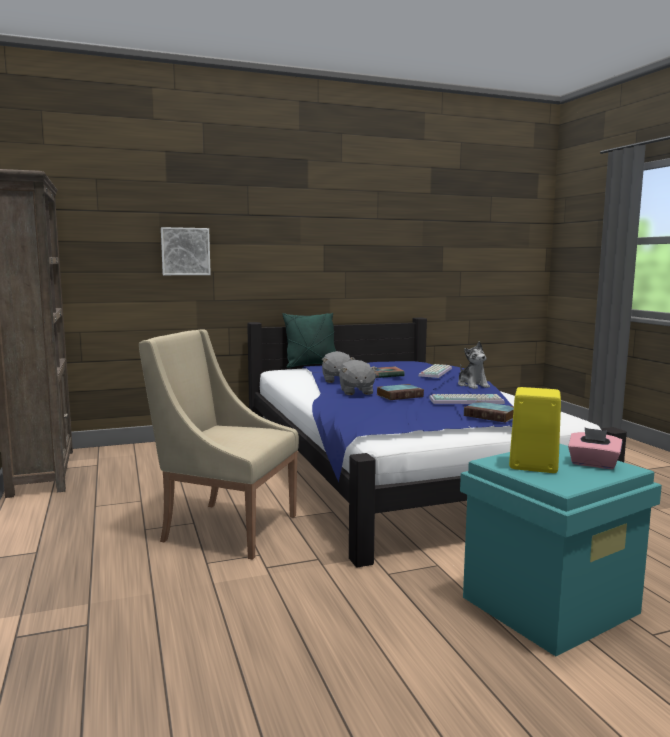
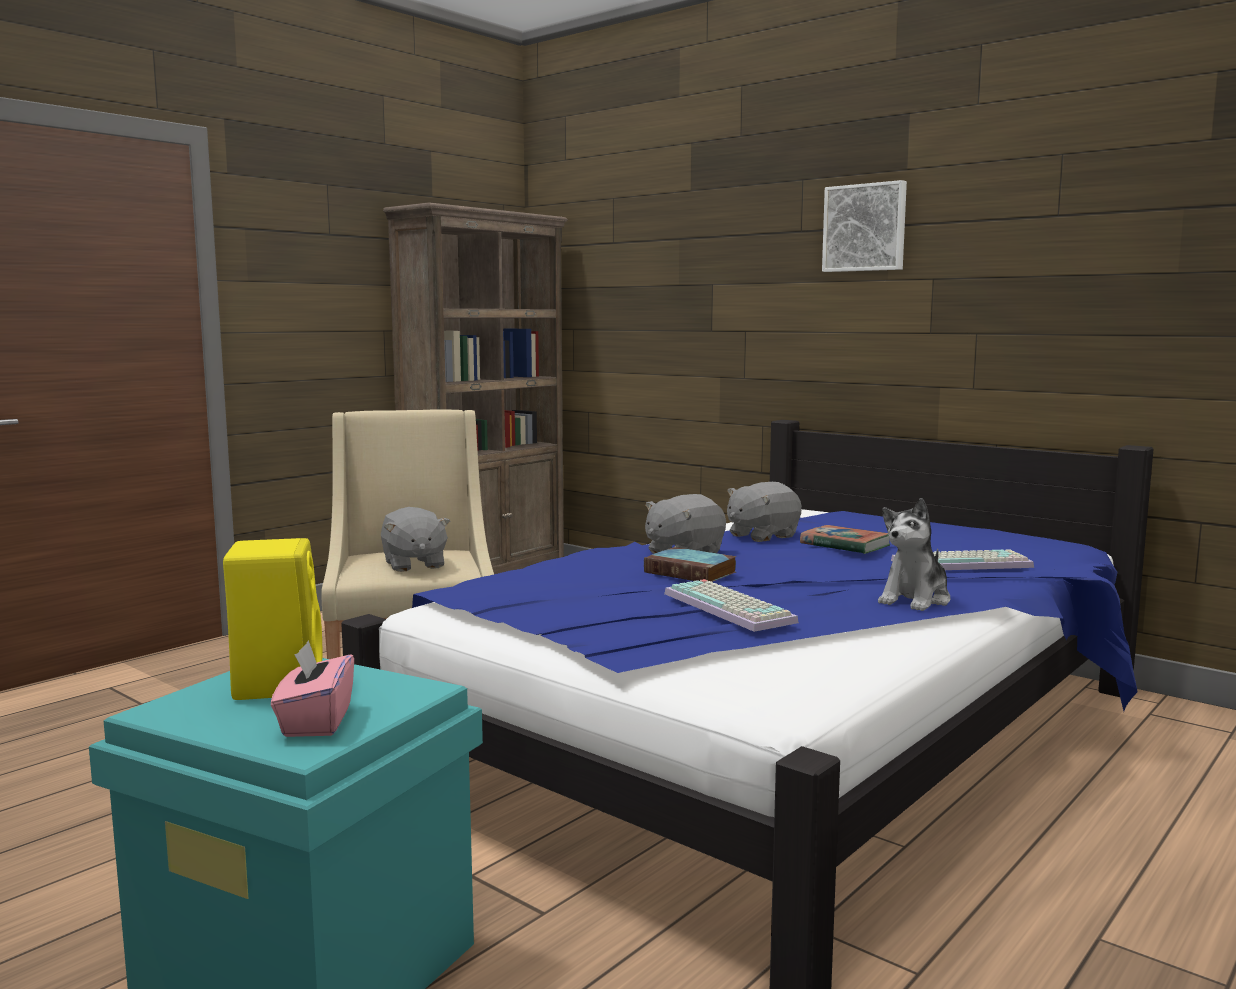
camera: 60 degrees right, 0 degrees up
(185, 251) = (707, 298): picture -> picture (865, 228)
(247, 435) = (413, 564): none -> grey plush toy
(311, 365) = (860, 512): green pillow -> none
(492, 416) = (627, 634): book -> none

